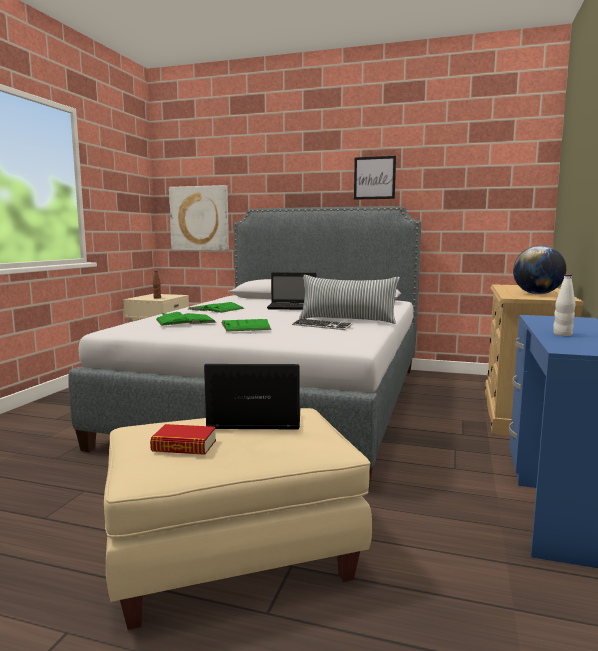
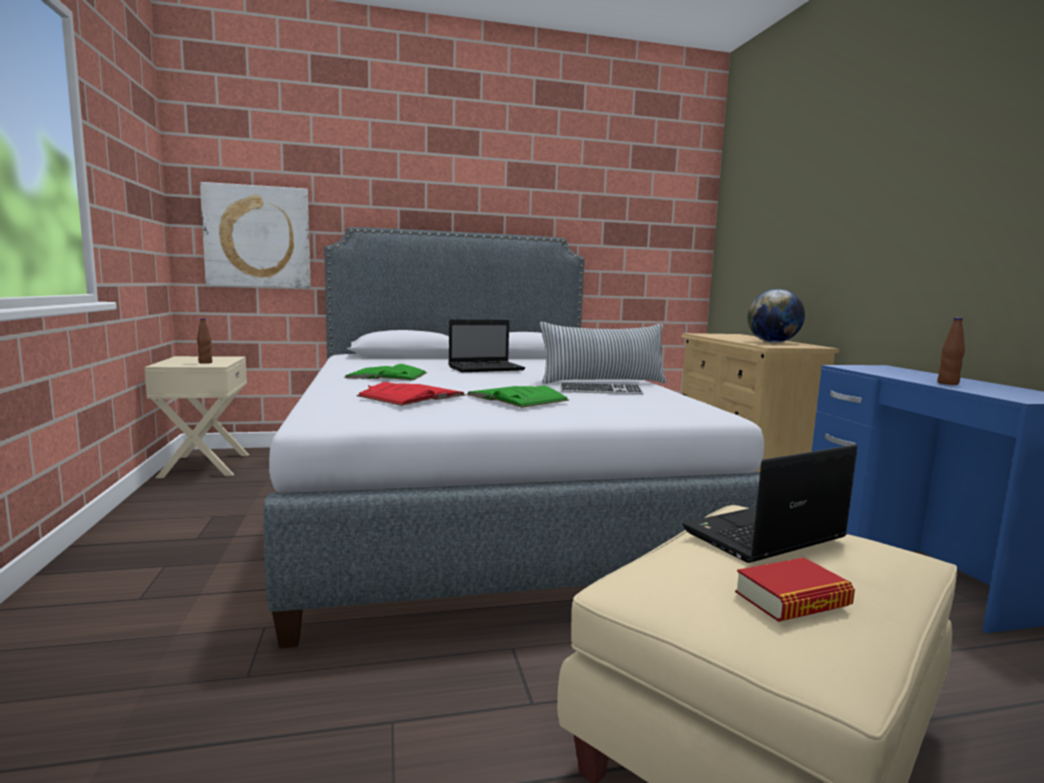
camera: 30 degrees left, 0 degrees up
(185, 321) = (412, 396): green book -> red book
(374, 178) = (524, 199): picture -> none
(562, 334) = (948, 383): white bottle -> brown bottle

